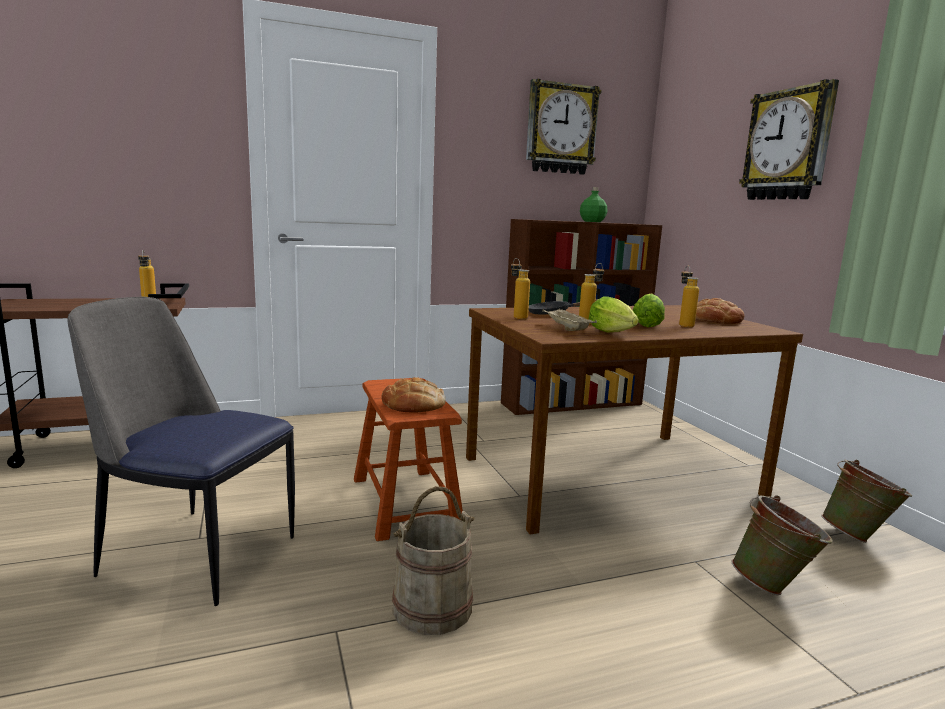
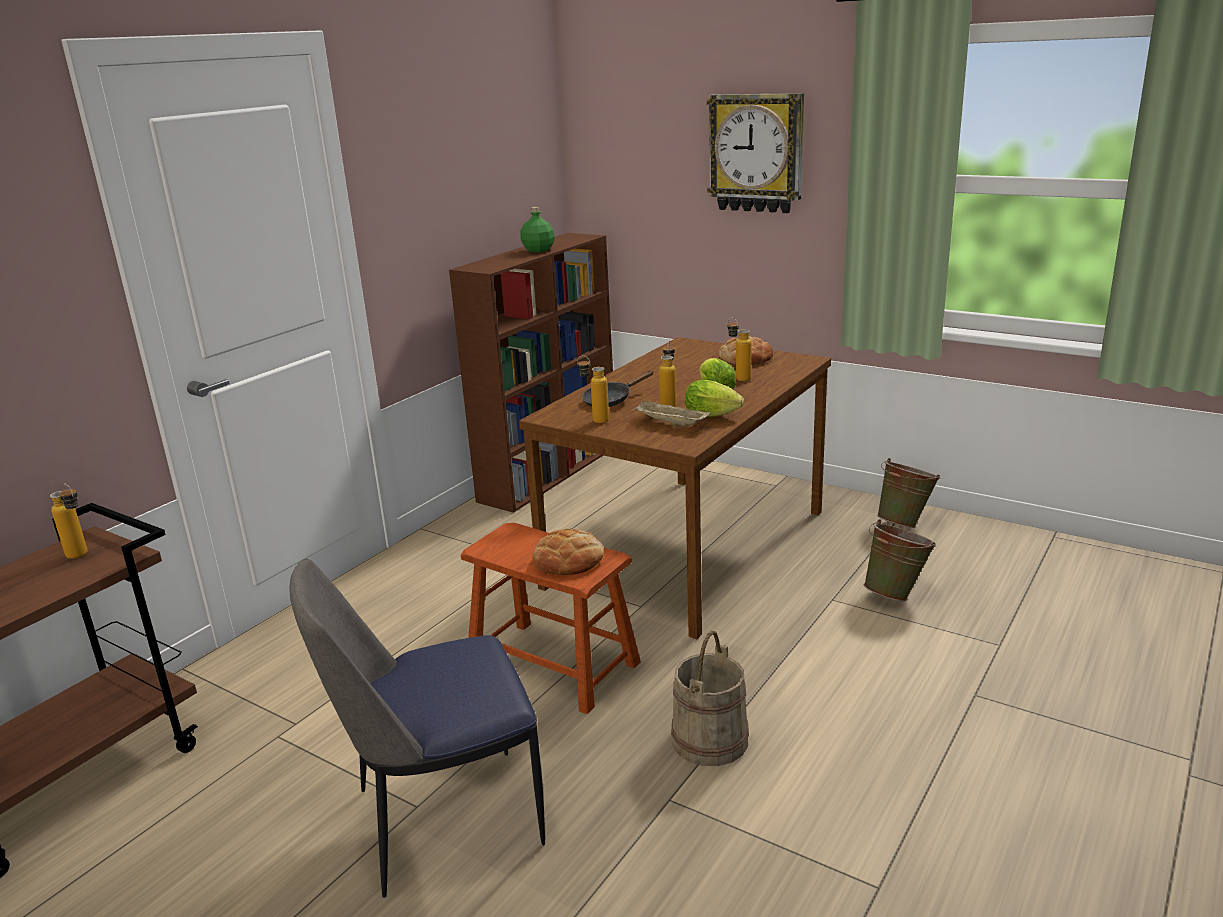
camera: 35 degrees left, 10 degrees up
(560, 129) = (474, 135): wall clock -> none

